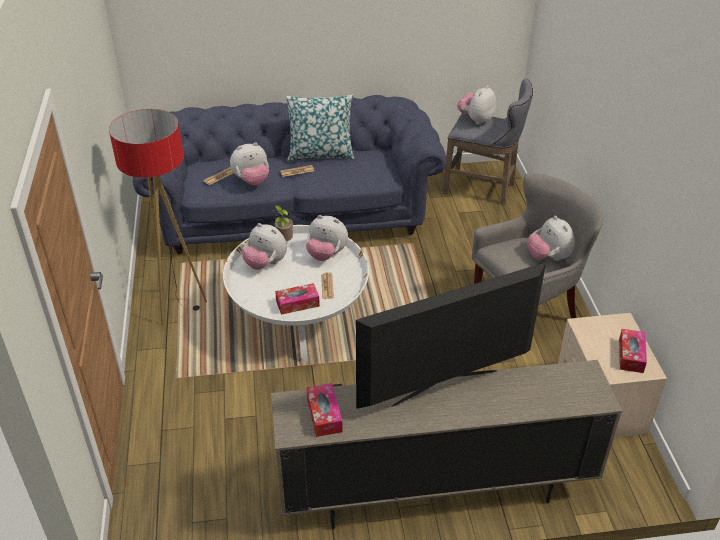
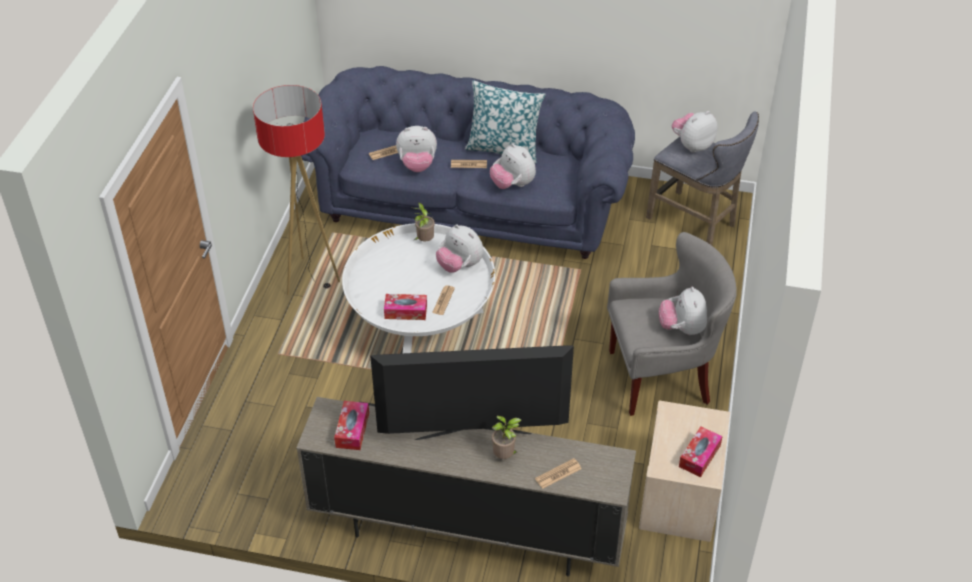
camera: 20 degrees right, 5 degrees up
(265, 264) = (395, 260): plush toy -> plush toy (512, 184)
(485, 398) = (505, 456): none -> potted plant
(543, 400) = (558, 474): none -> newspaper

